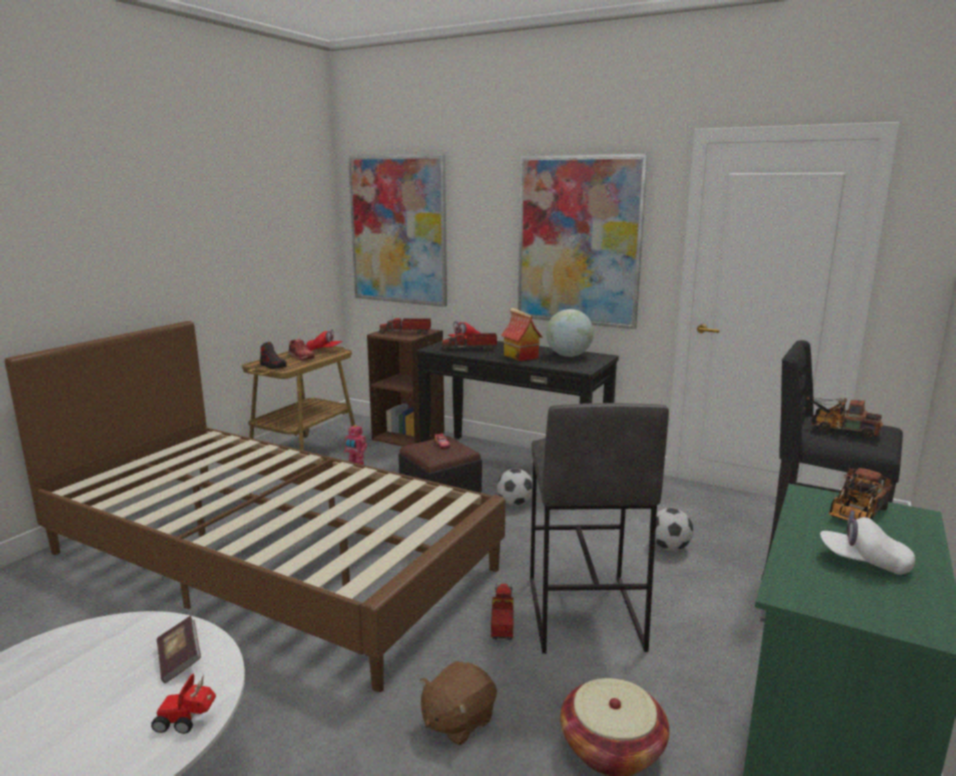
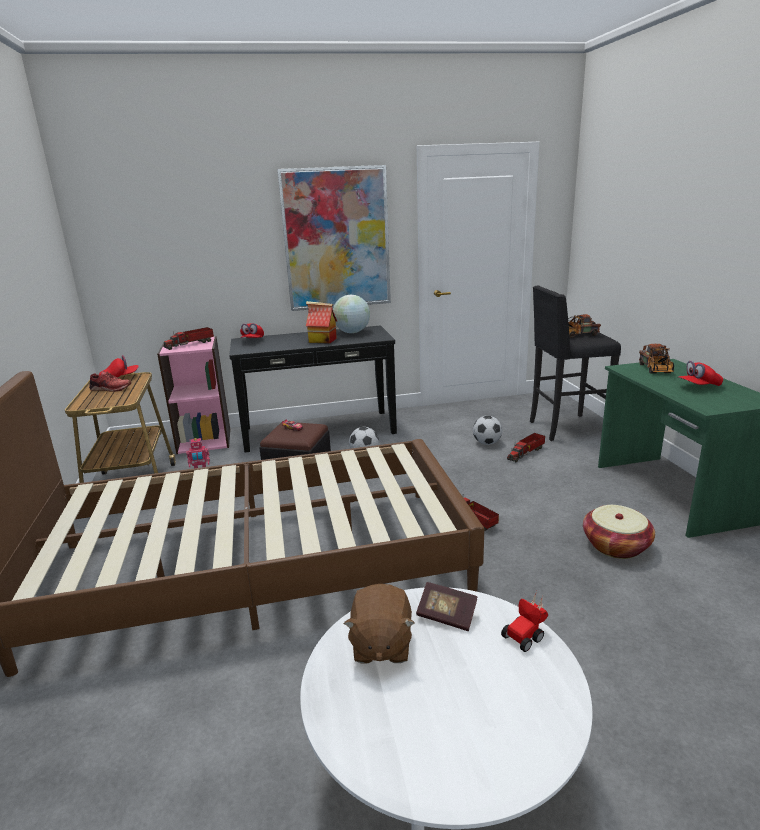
camera: 40 degrees left, 5 degrees up
(273, 366) = (103, 402): shoe -> none
(398, 230) = (149, 247): picture -> none
(409, 436) = (204, 440): brown bookcase -> pink bookcase
(457, 721) = (538, 578): brown plush toy -> brown plush toy (380, 645)
(471, 348) = (271, 344): toy truck -> toy truck (526, 453)
(583, 614) = (503, 495): grey stool -> none
(863, 562) = (698, 386): white cap -> red cap

